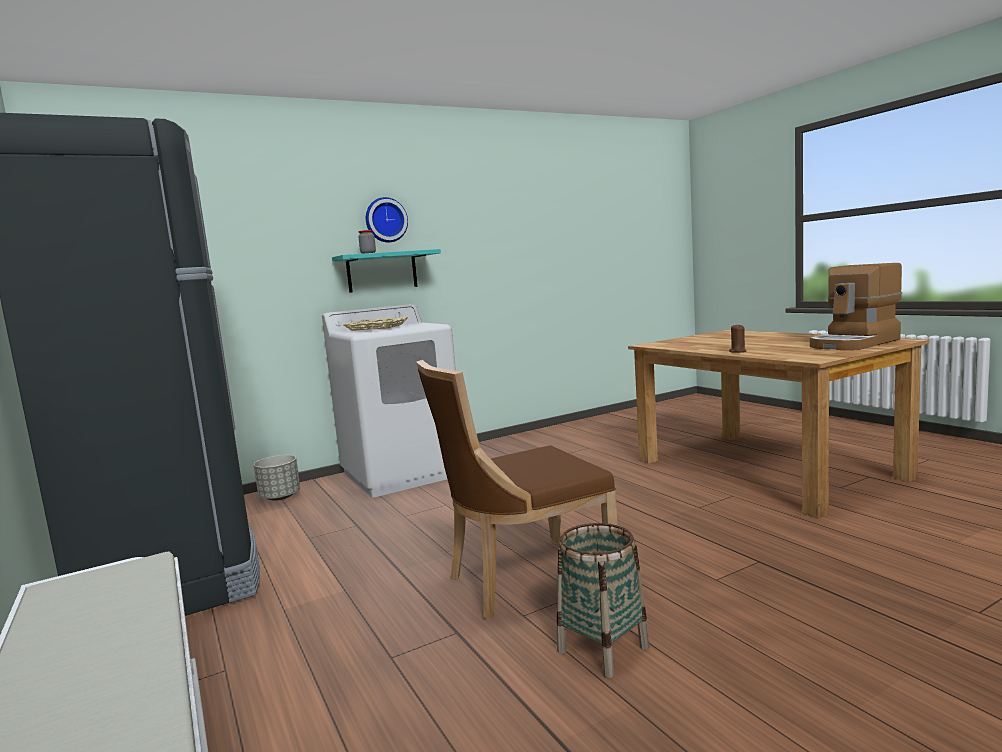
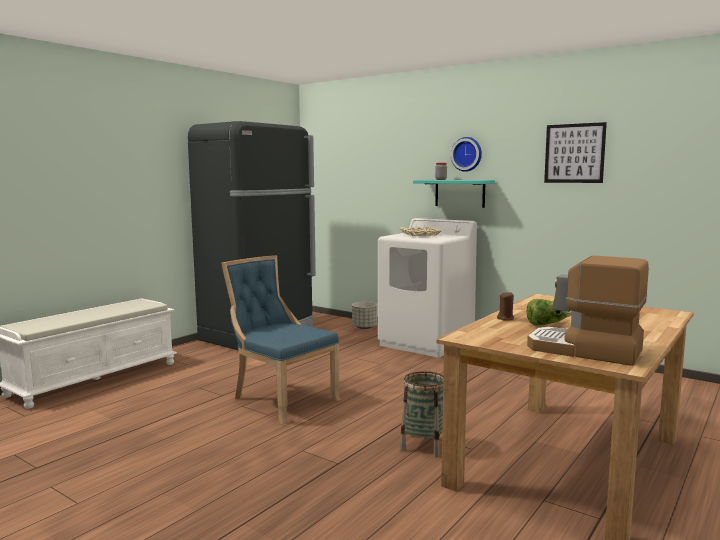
camera: 65 degrees right, 0 degrees up
(504, 218) = (574, 153): none -> picture
(523, 581) = (281, 399): brown chair -> blue chair
(602, 649) = (212, 427): basket -> basket (424, 445)
(763, 346) = (547, 324): none -> lettuce

